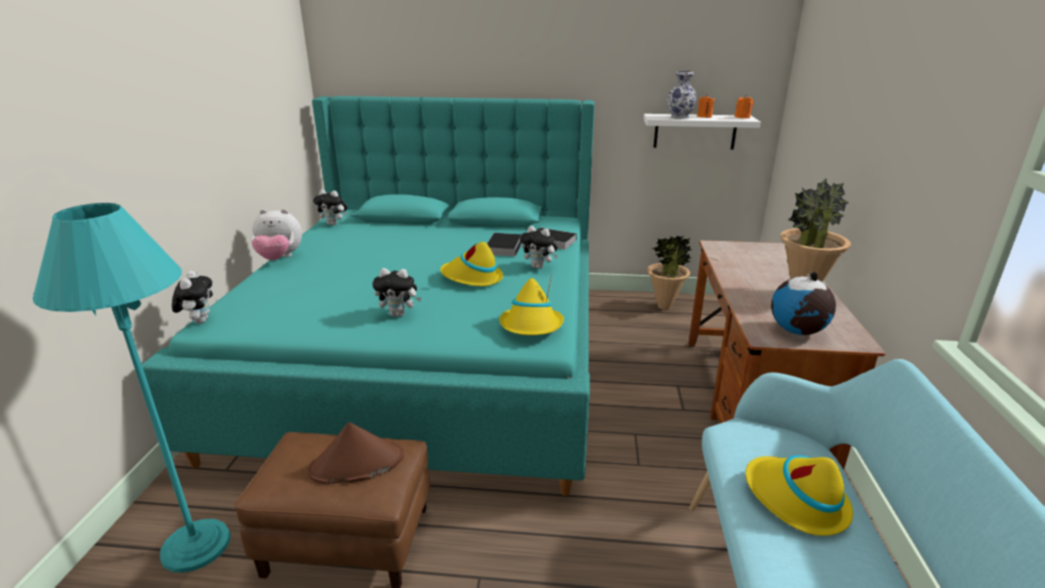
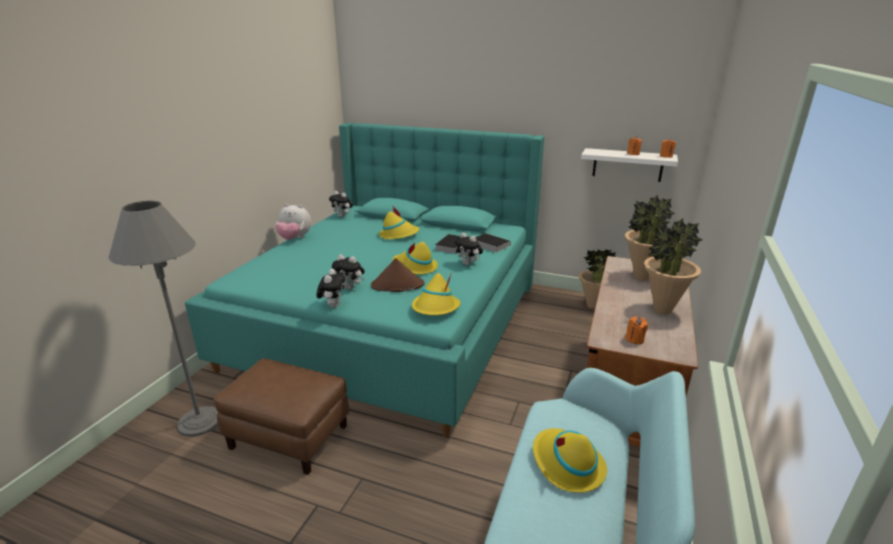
camera: 15 degrees right, 0 degrees up
(196, 545) = (199, 421): turquoise floor lamp -> grey floor lamp
(199, 321) = (226, 276): plush toy -> plush toy (333, 305)
(356, 464) = (293, 385): brown hat -> brown hat (397, 285)
(426, 240) = (399, 235): none -> yellow hat
(680, 117) = (611, 153): vase -> none
(753, 260) = (641, 277): none -> potted plant
(797, 331) = (634, 339): globe -> orange candle

